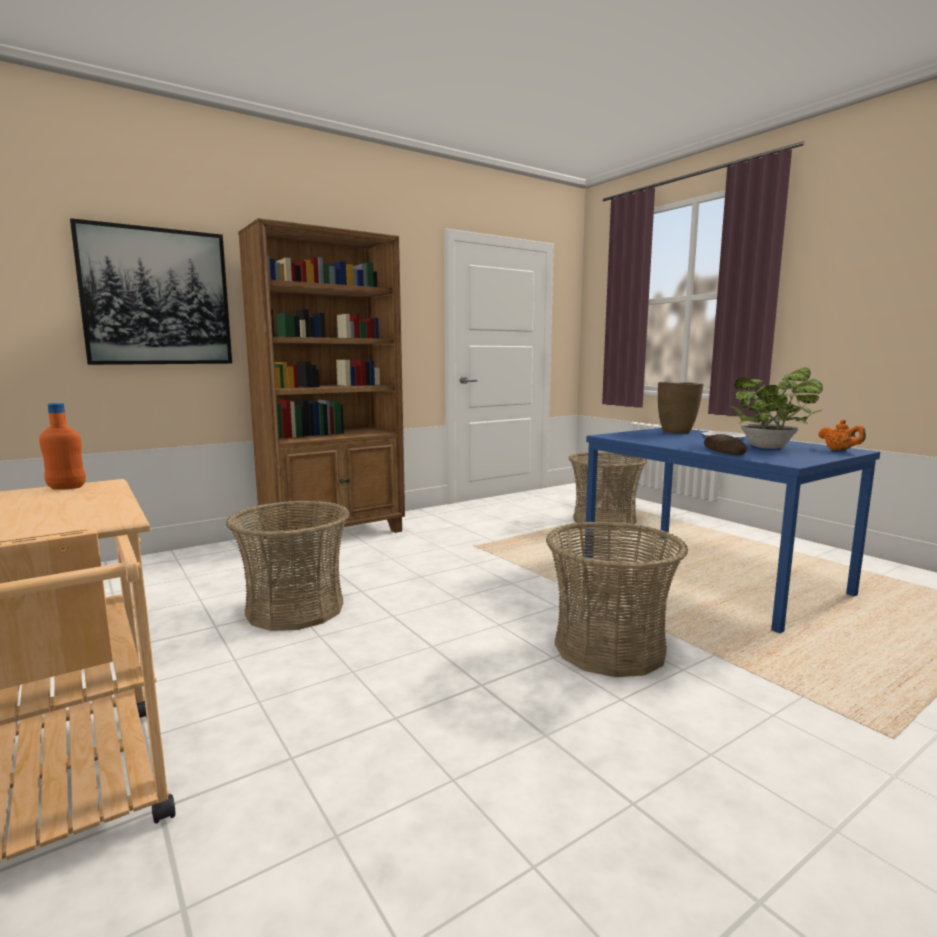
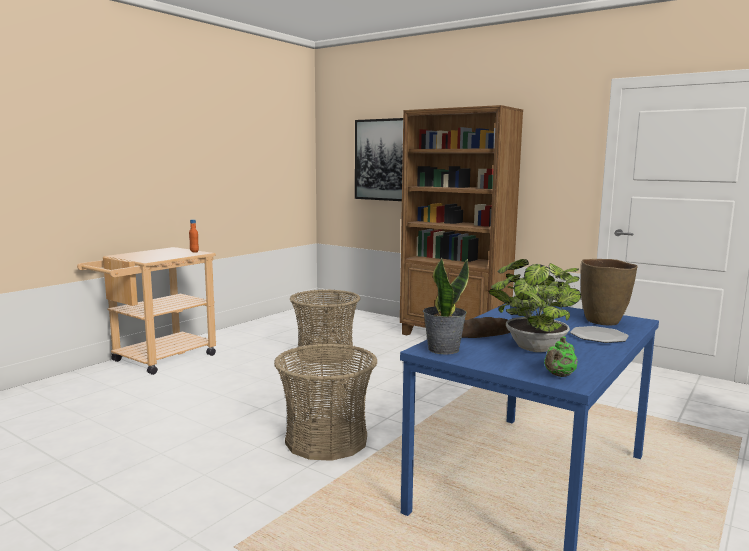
camera: 70 degrees right, 0 degrees up
(604, 520) = (655, 422): basket -> none
(784, 460) = (443, 349): none -> potted plant
(839, 450) = (559, 375): orange teapot -> green teapot

